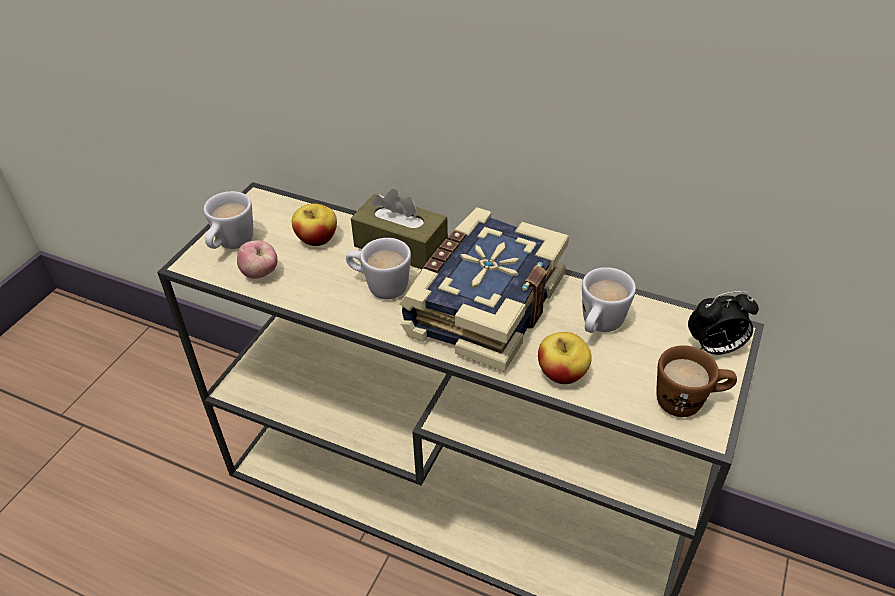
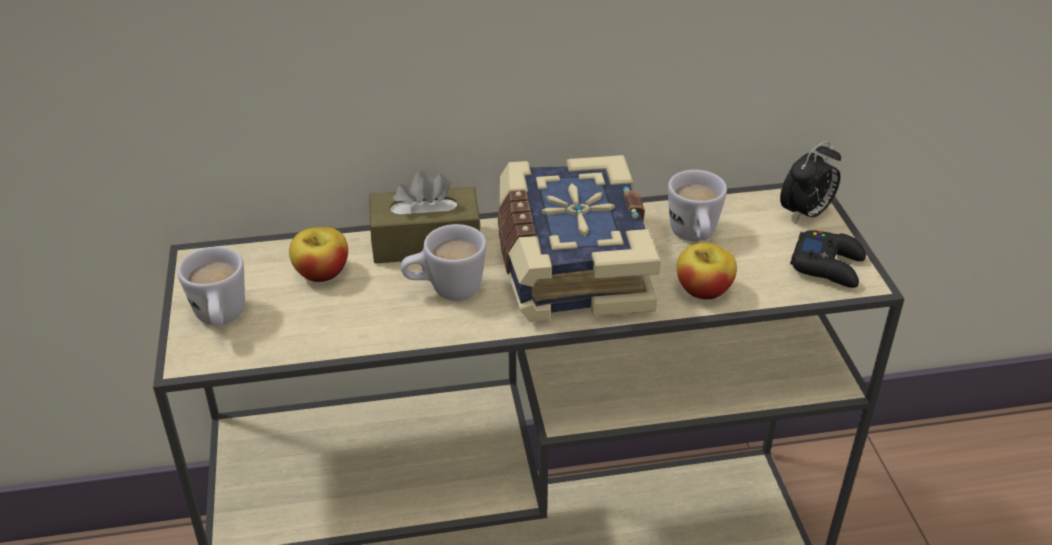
camera: 35 degrees left, 5 degrees down
(260, 274) = (292, 334): apple -> none
(689, 402) = (828, 265): brown mug -> black game controller

